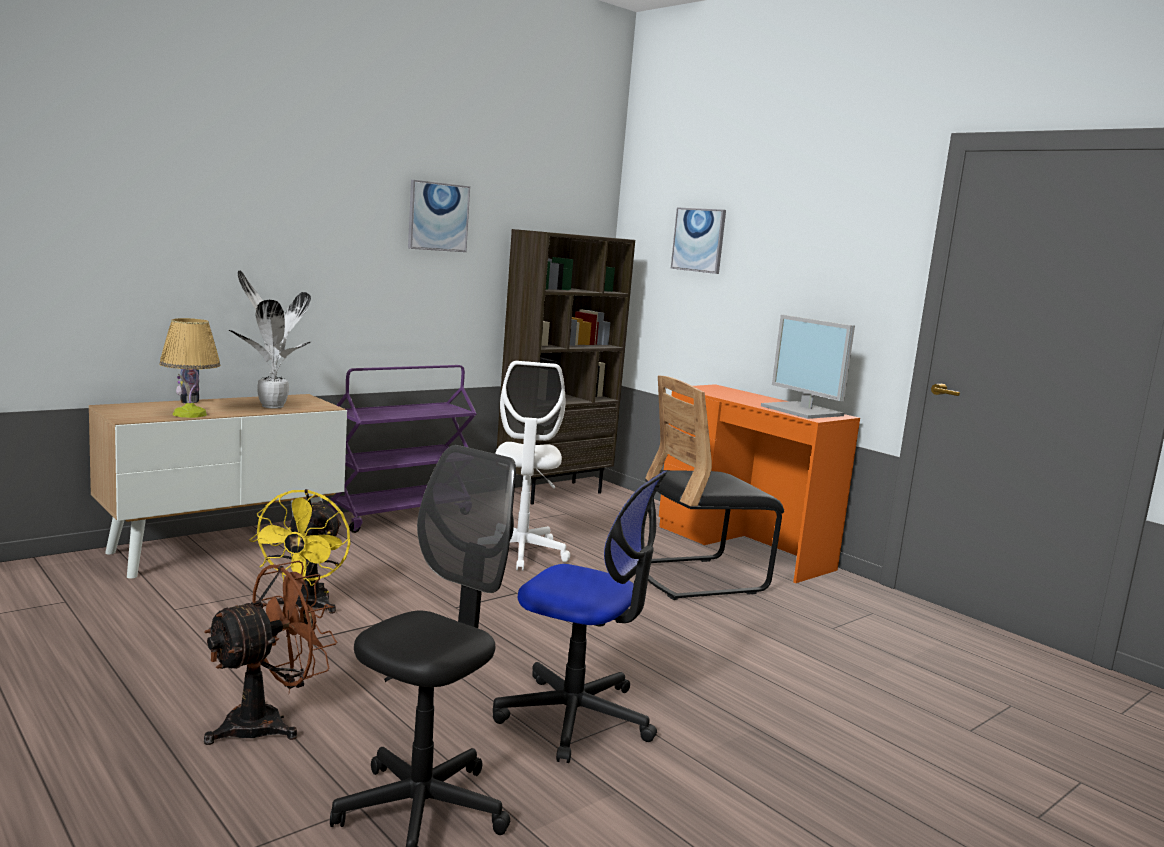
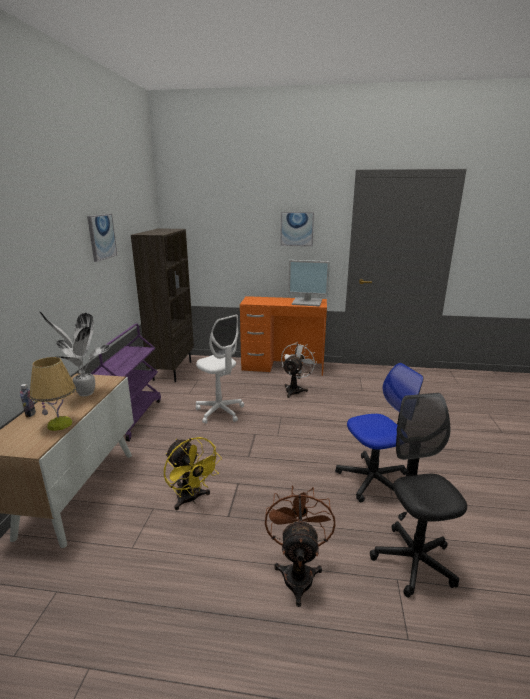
camera: 40 degrees left, 10 degrees up
(698, 578) = (295, 389): black chair -> white fan
(699, 240) = (220, 225): picture -> picture (296, 229)

